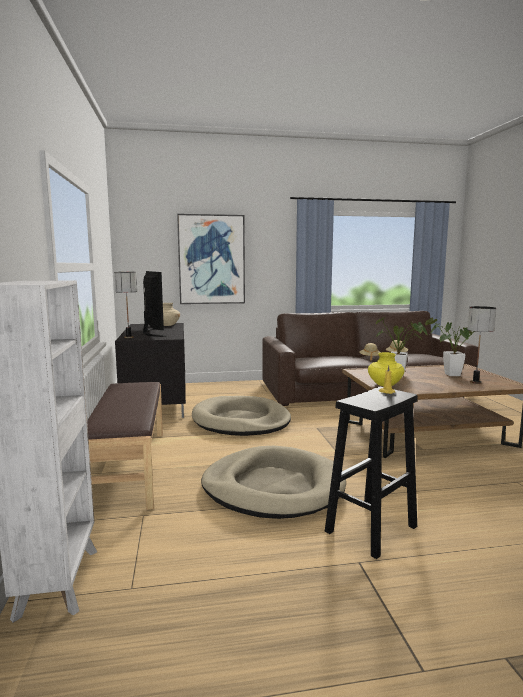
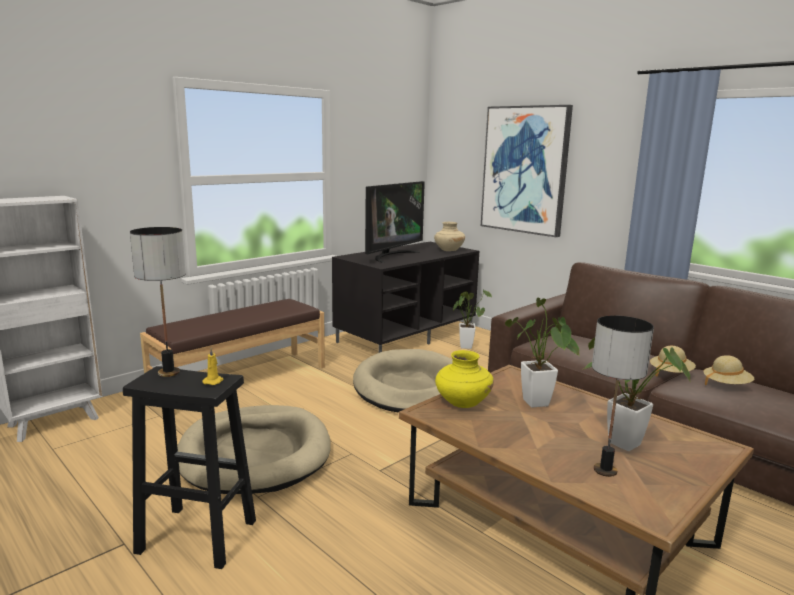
camera: 55 degrees right, 5 degrees up
(129, 337) = (355, 256): table lamp -> table lamp (169, 372)
(205, 393) = (466, 345): none -> potted plant

